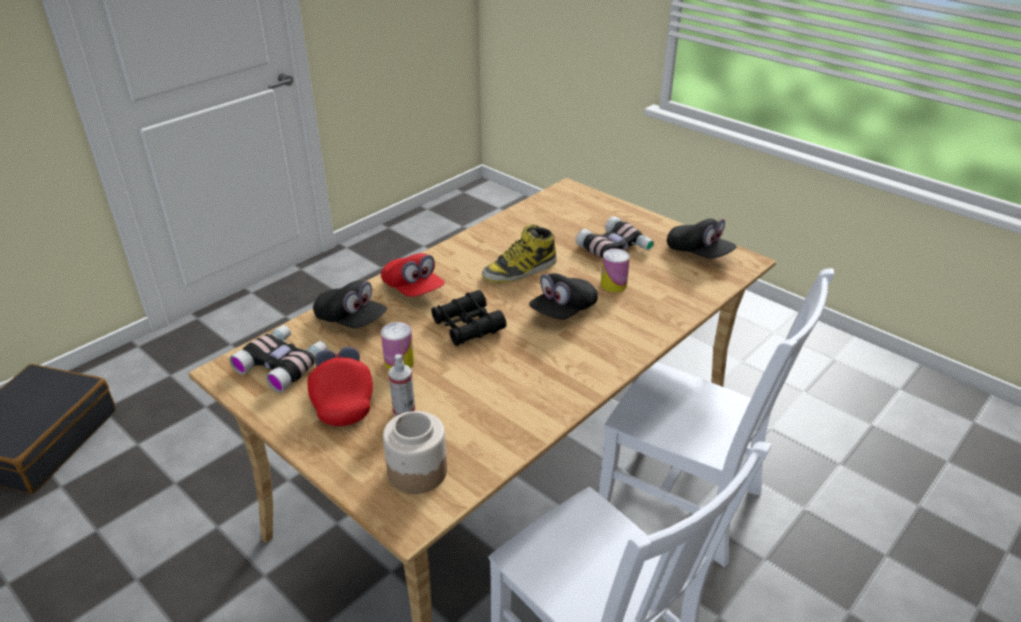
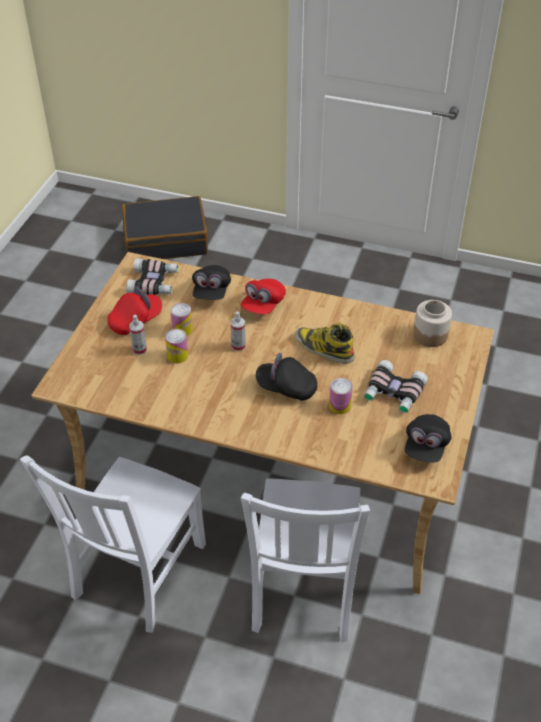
camera: 65 degrees right, 10 degrees up
(416, 471) = (93, 374): jar -> jar (430, 335)
(445, 379) = (177, 356): none -> can
(468, 326) = (238, 346): black binoculars -> spray bottle

